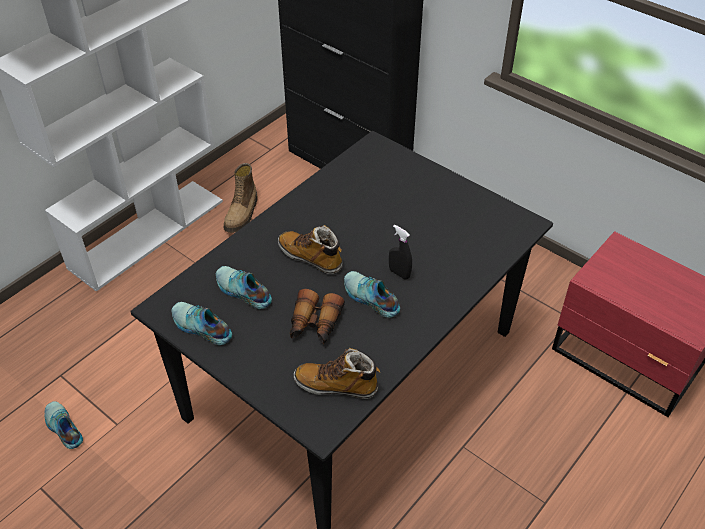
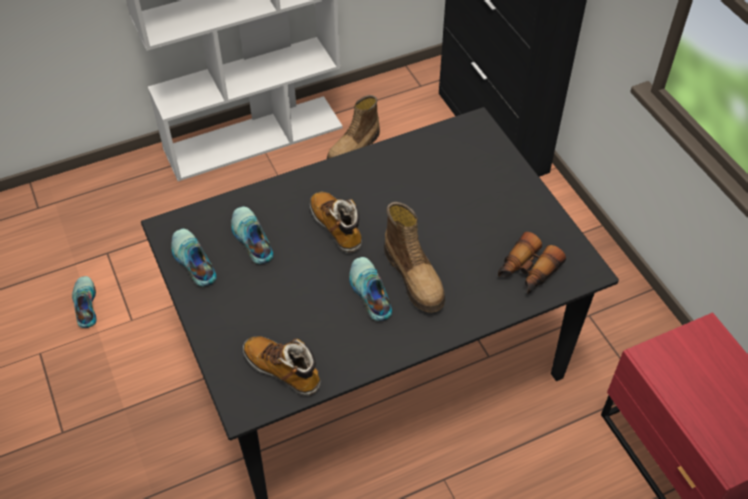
camera: 25 degrees right, 5 degrees up
(314, 325) = (299, 299): binoculars -> binoculars (527, 271)
(399, 273) = (415, 276): black spray bottle -> boot

